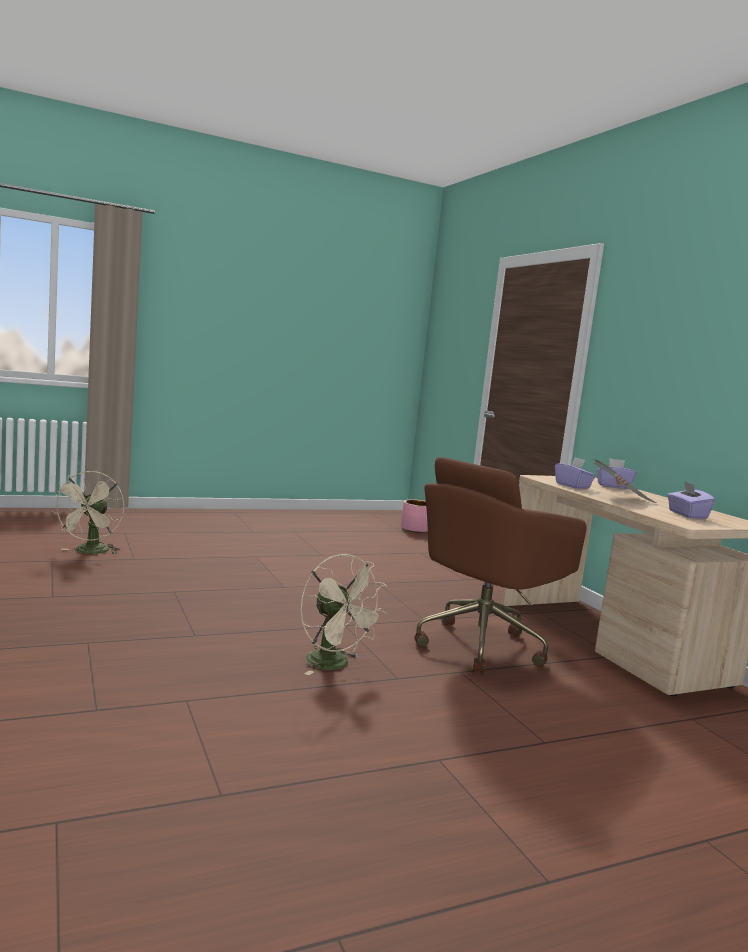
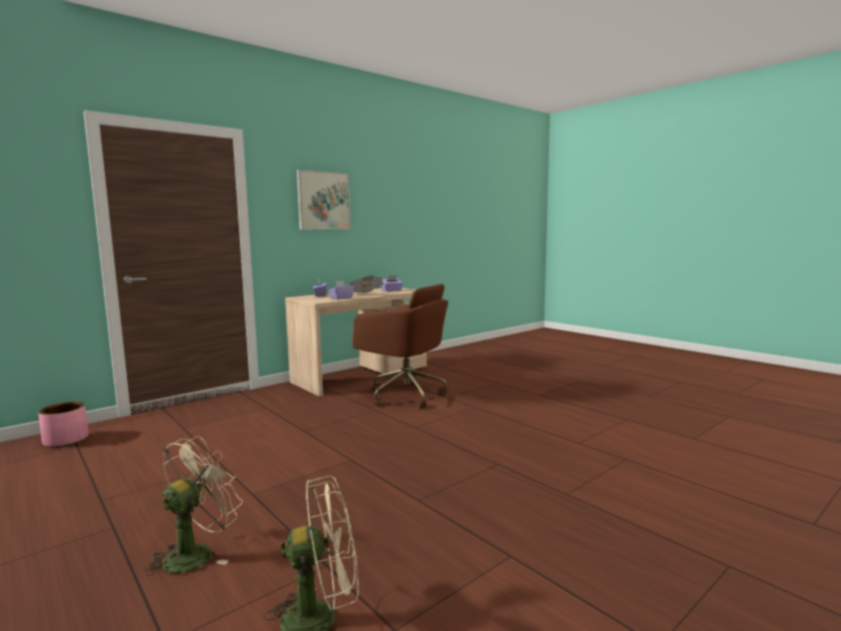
camera: 105 degrees left, 0 degrees up
(335, 665) = (481, 421): beige fan -> beige fan (196, 553)
(680, 335) = (324, 200): none -> picture

